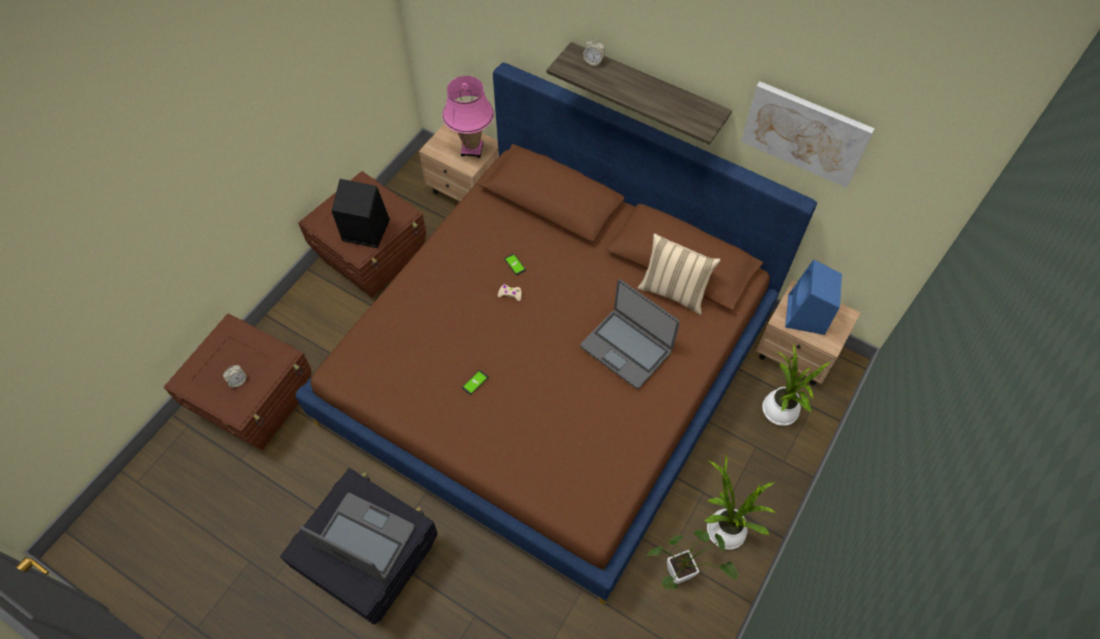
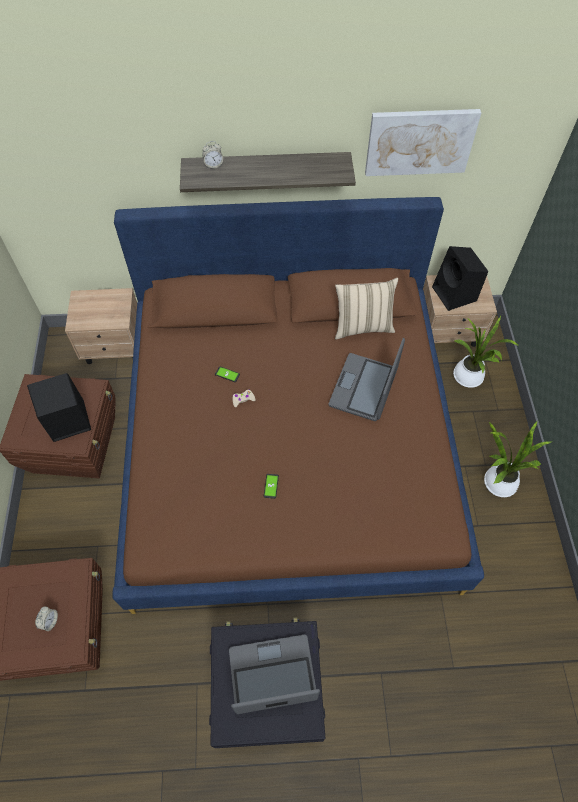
camera: 35 degrees left, 0 degrees up
(471, 149) = (111, 306): pink table lamp -> none
(626, 348) = (364, 388): laptop -> laptop turned 105 degrees clockwise
(683, 572) = (497, 531): potted plant -> none
(806, 316) = (455, 294): blue speaker -> black speaker

